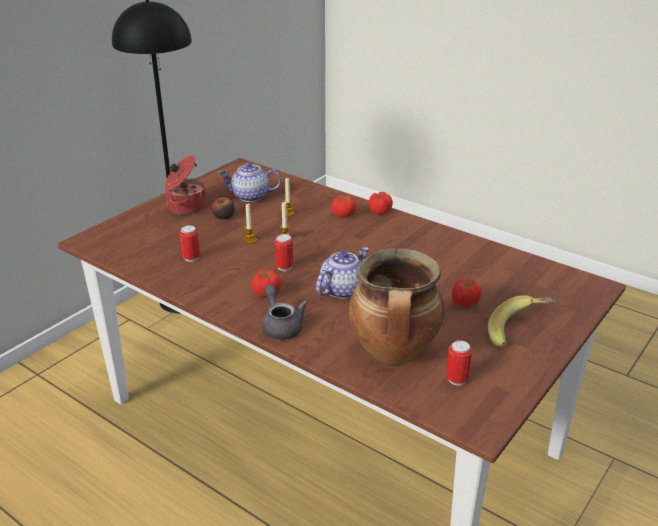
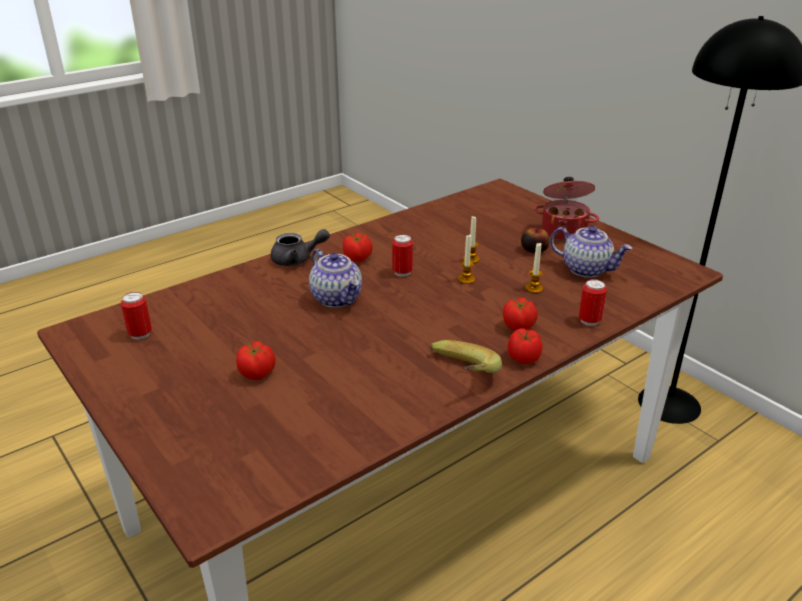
camera: 105 degrees right, 0 degrees up
(191, 258) = (445, 229): can -> can (589, 321)
(250, 196) = (587, 269): teapot -> teapot turned 105 degrees clockwise
(394, 353) = (208, 309): cooking pot -> none
(519, 333) = (170, 397): banana -> banana (460, 376)

